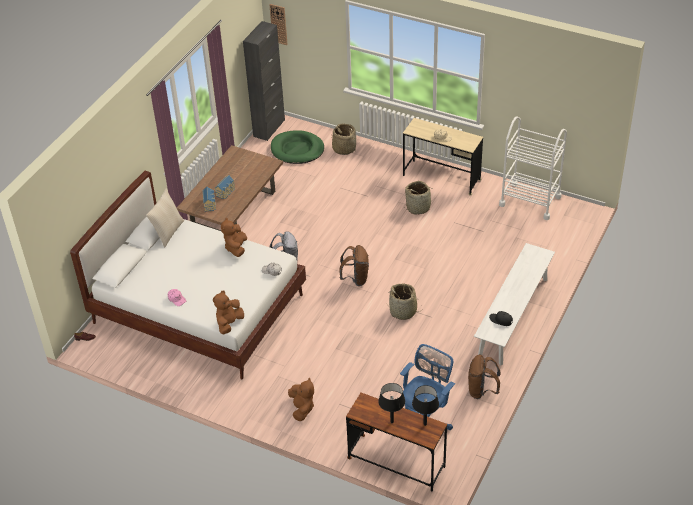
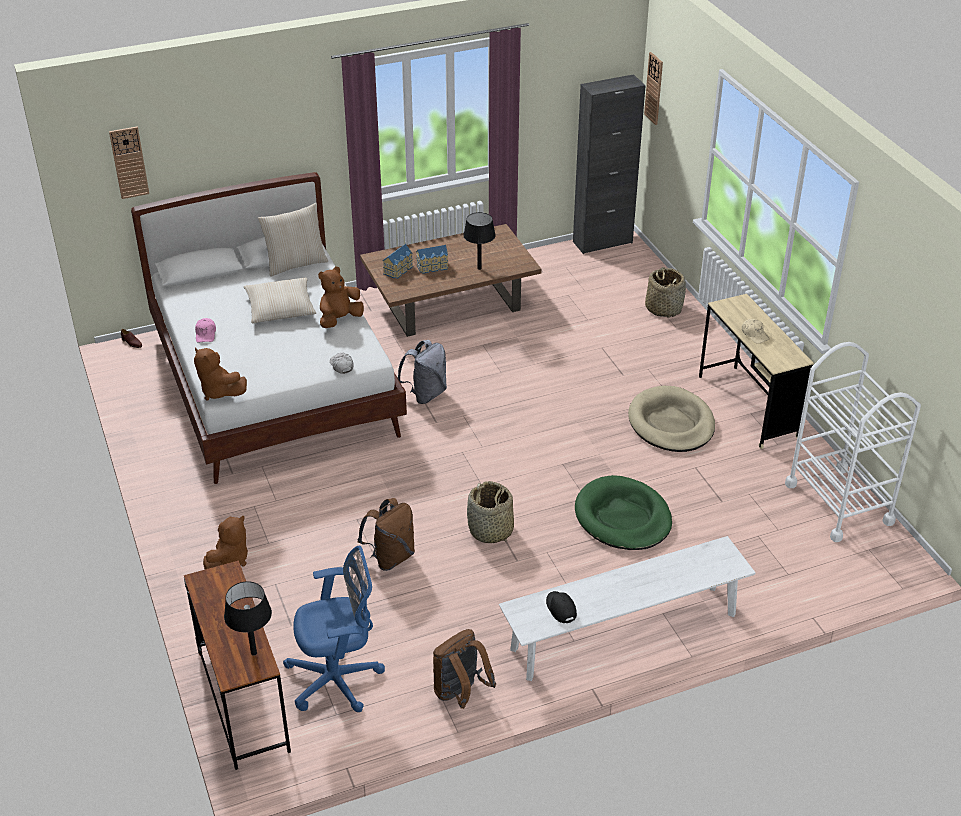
camera: 40 degrees right, 5 degrees down
(64, 222) = (129, 162): none -> wall clock
(195, 261) = (280, 308): none -> beige pillow
(229, 323) = (219, 392): brown plush toy -> brown plush toy turned 120 degrees counterclockwise
(297, 149) = (605, 280): green dog bed -> green dog bed (623, 517)
(356, 279) = (484, 457): brown backpack -> brown backpack (390, 557)
(392, 421) = (221, 620): black table lamp -> black table lamp (479, 268)
(418, 207) = (671, 423): basket -> beige dog bed

